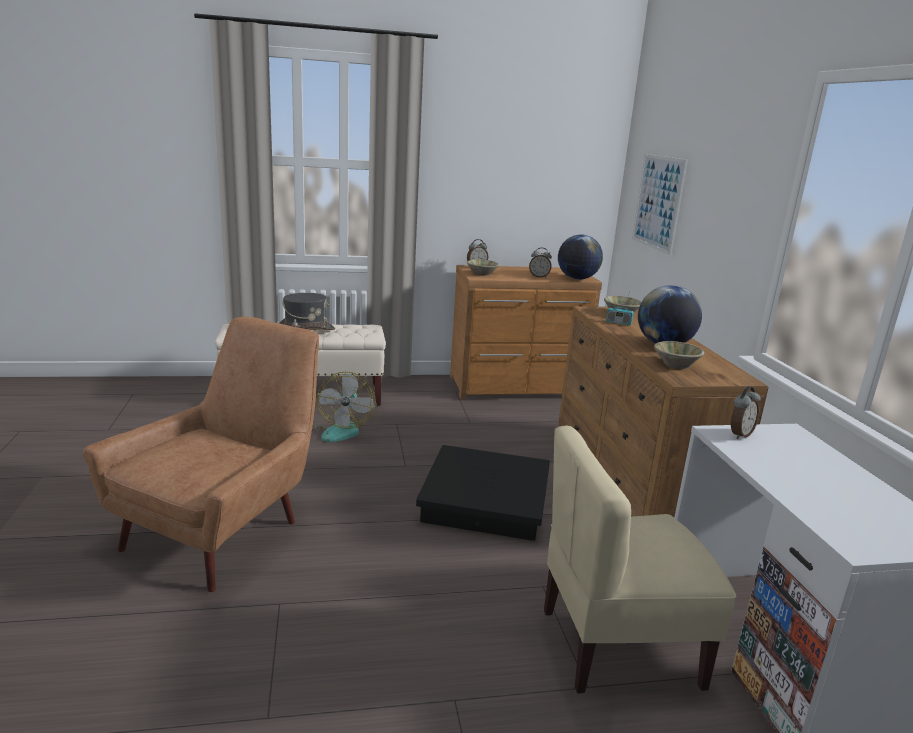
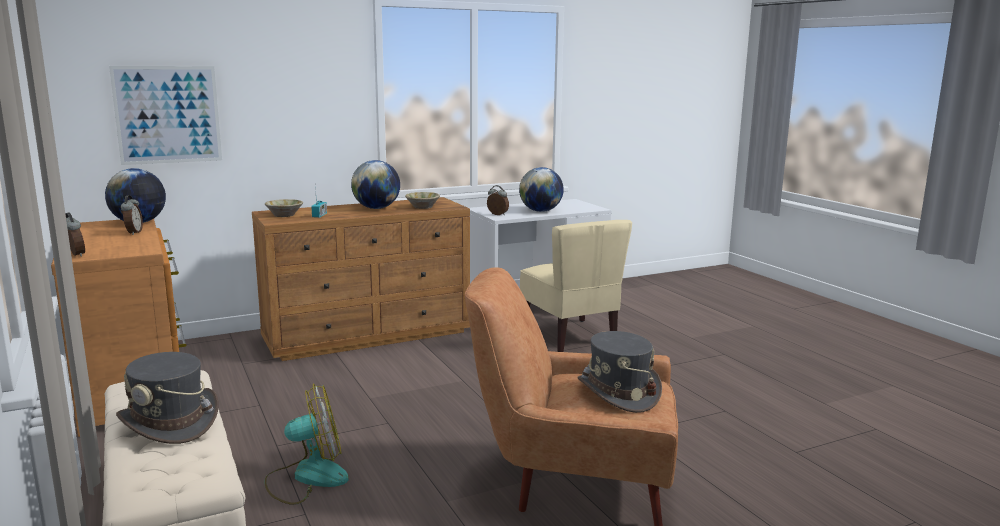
camera: 105 degrees left, 5 degrees down
(196, 461) = (618, 393): none -> grey hat
(482, 274) = (124, 250): beige bowl -> none
(486, 501) = (435, 380): black storage box -> none
(791, 476) = (540, 211): none -> globe

